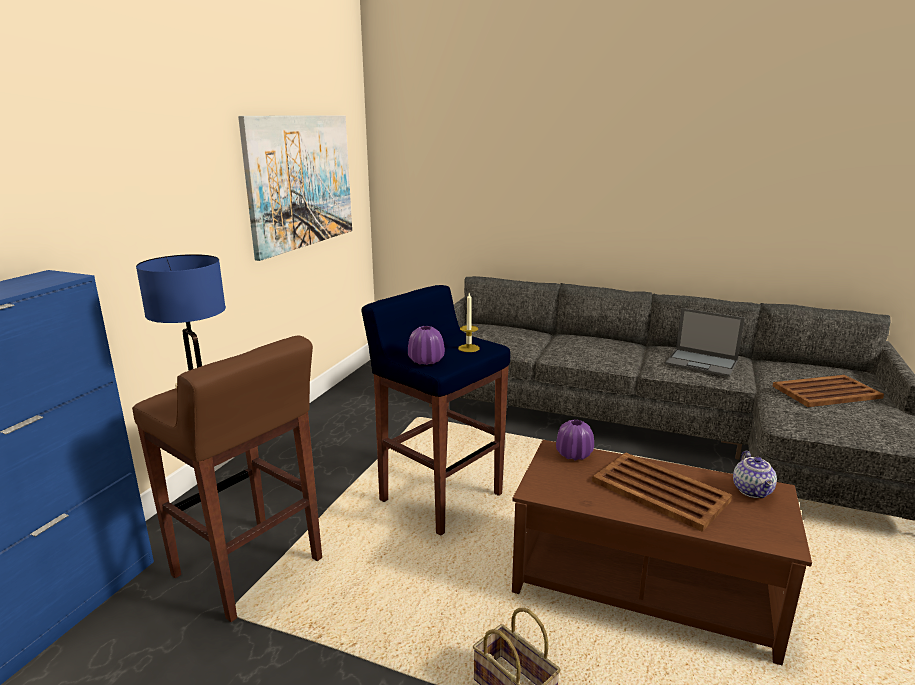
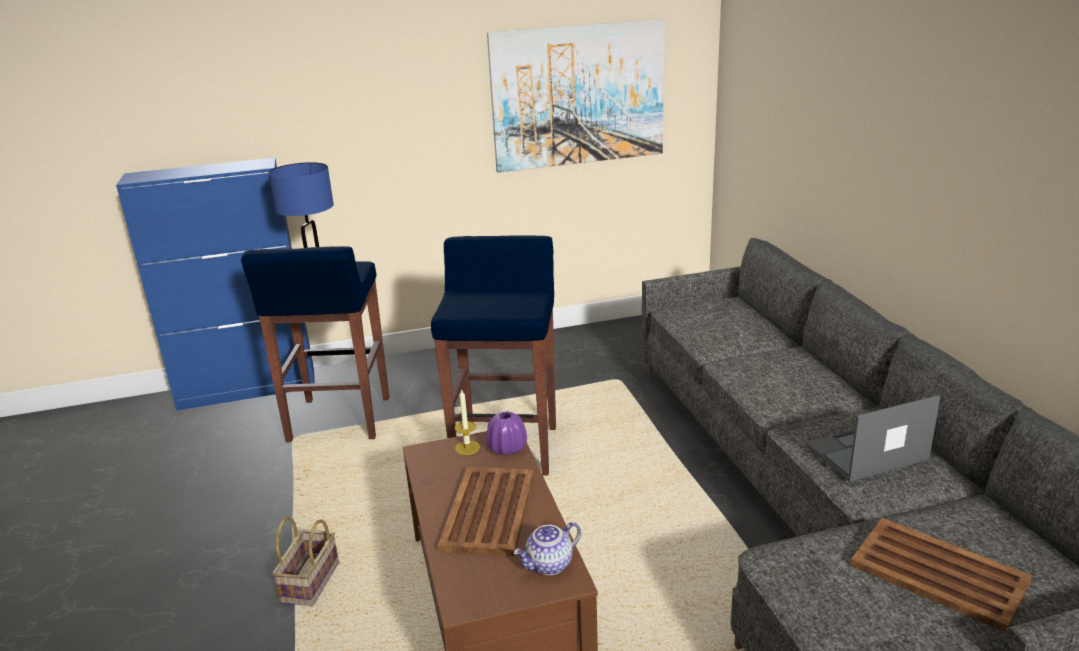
camera: 55 degrees right, 5 degrees up
(249, 569) = (339, 420): brown stool -> blue stool
(426, 361) = (456, 304): purple vase -> none
(468, 348) = (509, 308): candle -> candle (467, 447)
(702, 363) = (865, 453): laptop -> laptop turned 75 degrees clockwise

